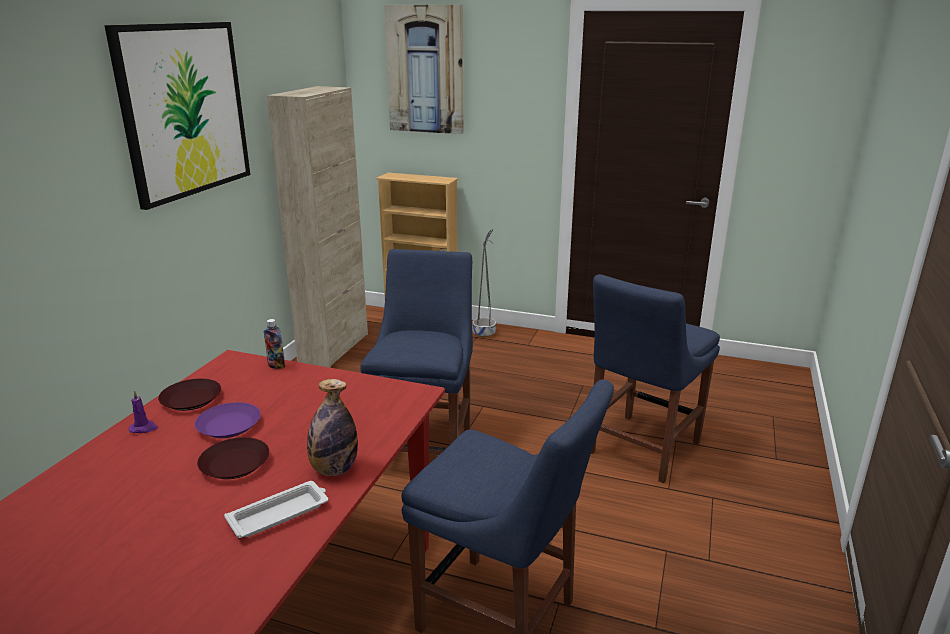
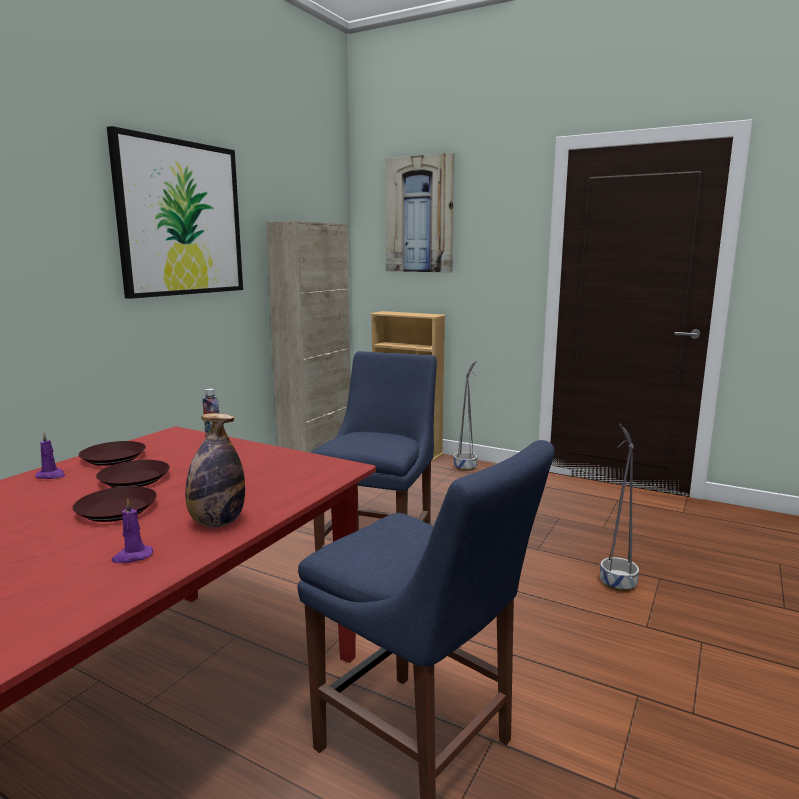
camera: 10 degrees right, 10 degrees down
(229, 425) = (135, 479): purple plate -> brown plate
(280, 513) = (132, 556): white tray -> purple candle
(640, 449) = (616, 583): blue chair -> grey planter

